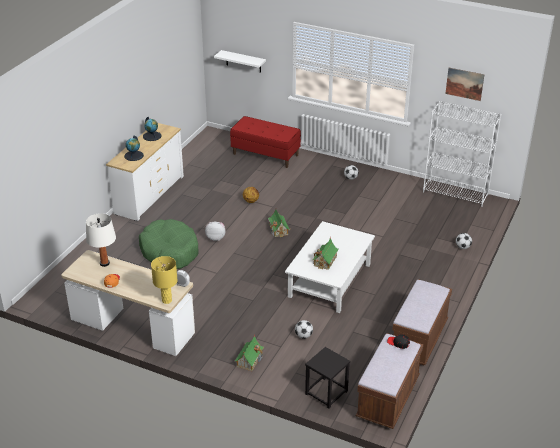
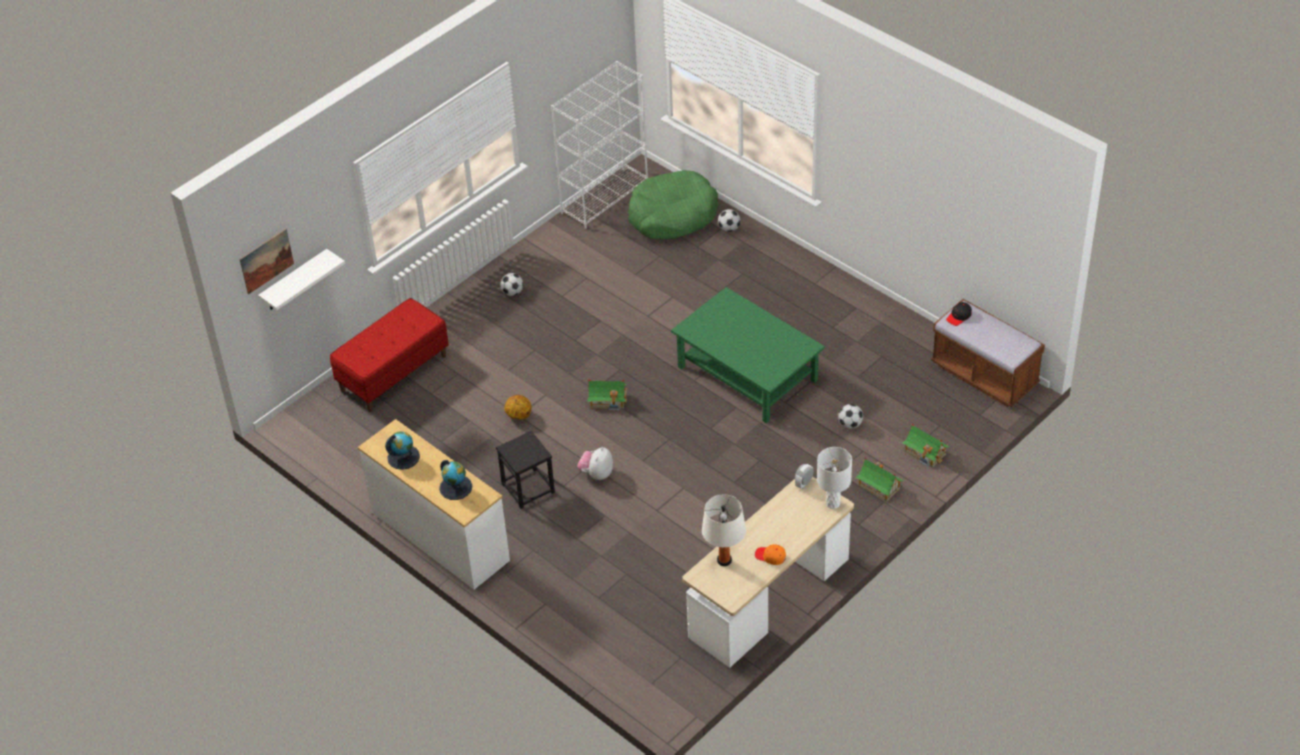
camera: 70 degrees left, 10 degrees up
(166, 300) = (833, 503): yellow table lamp -> white table lamp
(169, 251) = (608, 533): green dog bed -> green dog bed (672, 215)
(325, 261) = (763, 347): toy house -> toy house (925, 453)
(326, 393) = (959, 426): black stool -> black stool (528, 488)
(330, 280) = (748, 373): white coffee table -> green coffee table
(419, 339) = (893, 320): brown bench -> none
(464, 84) = (571, 60): picture -> picture (266, 261)

